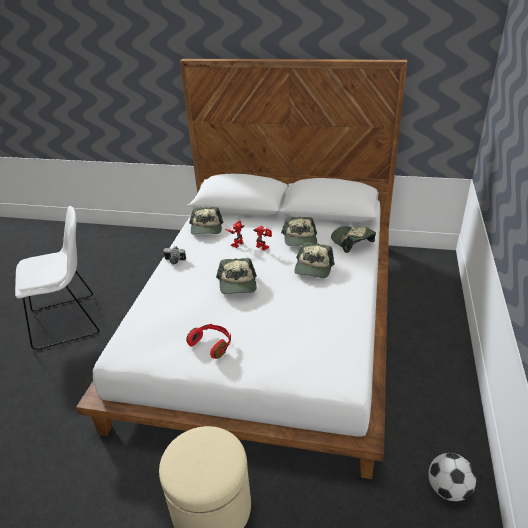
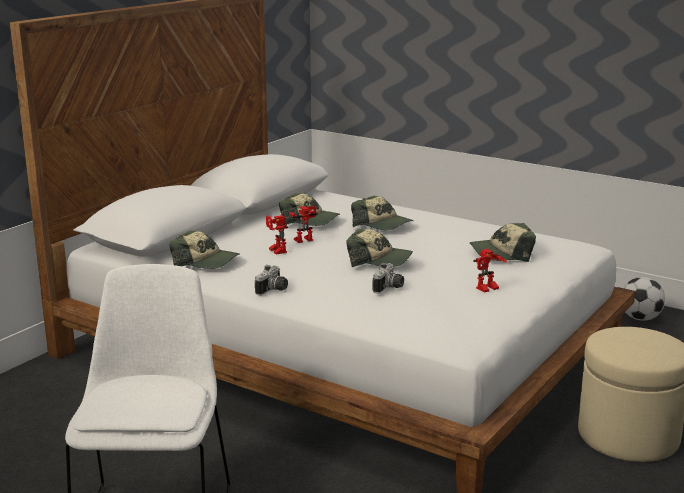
camera: 70 degrees left, 15 degrees down
(188, 300) = (389, 288): none -> camera
(212, 344) = (488, 289): red headphones -> toy robot
(352, 242) = (348, 202): cap -> cap (502, 253)

